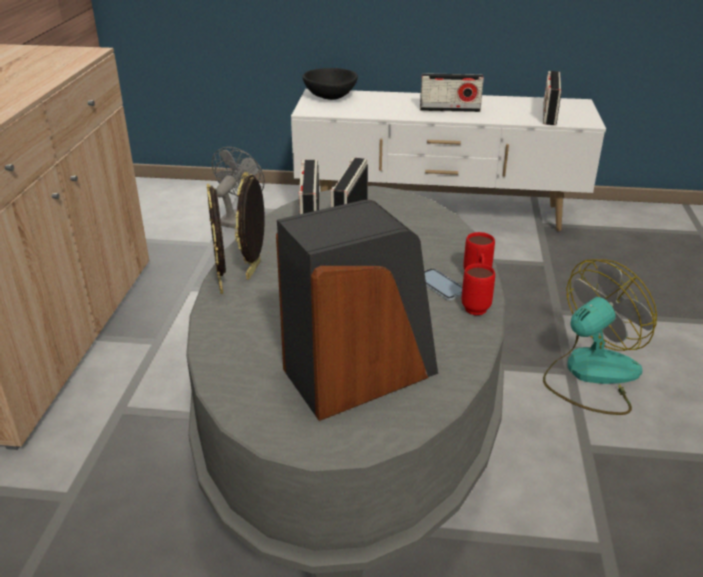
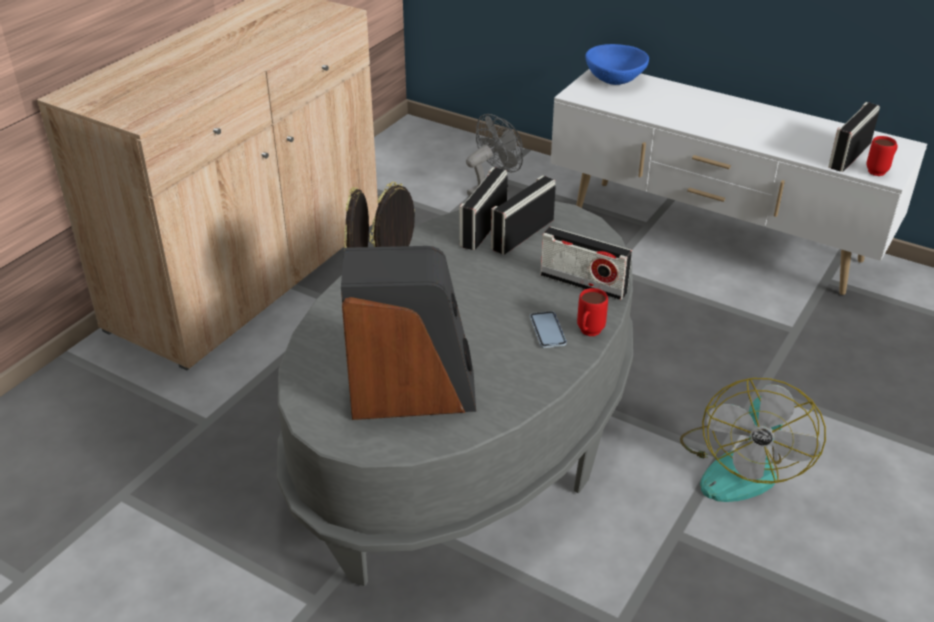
camera: 25 degrees right, 5 degrees up
(330, 97) = (615, 80): black bowl -> blue bowl
(450, 109) = (735, 124): radio -> radio (583, 283)
(478, 307) = (565, 361): red mug -> red mug (880, 171)
(590, 375) = (740, 465): fan -> fan turned 120 degrees clockwise

